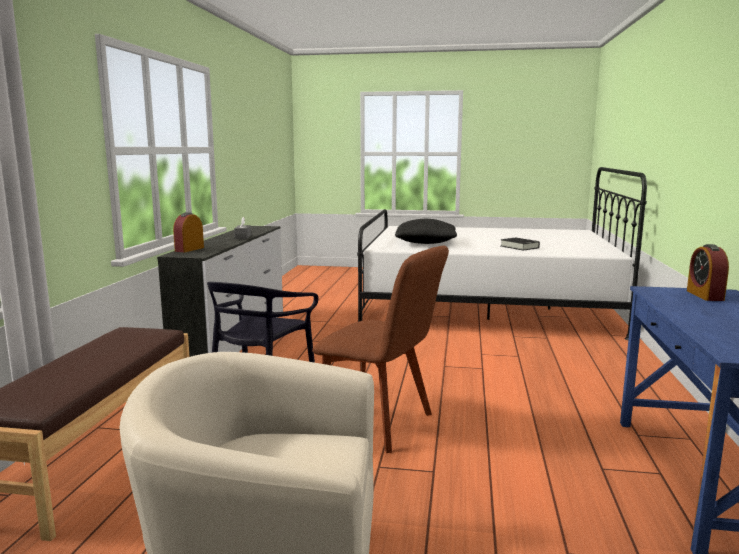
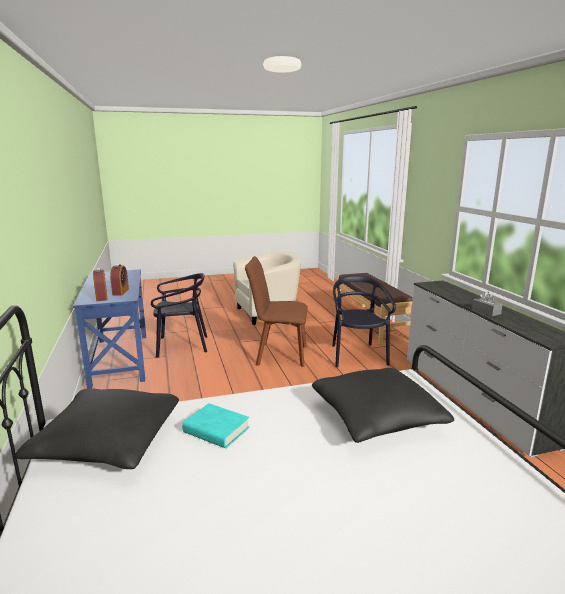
camera: 155 degrees right, 5 degrees up
(189, 249) = (453, 288): alarm clock -> alarm clock (120, 292)
(519, 247) = (216, 430): black book -> turquoise book
(573, 491) = (182, 346): none -> black chair
(581, 249) = (108, 443): none -> black pillow

